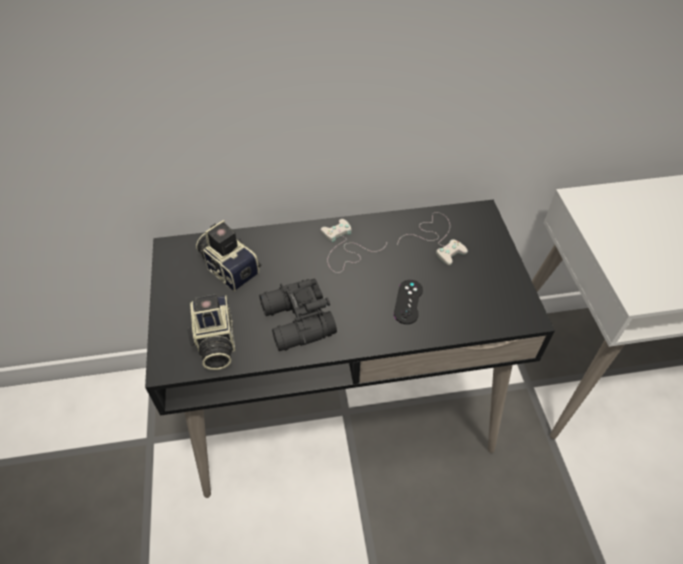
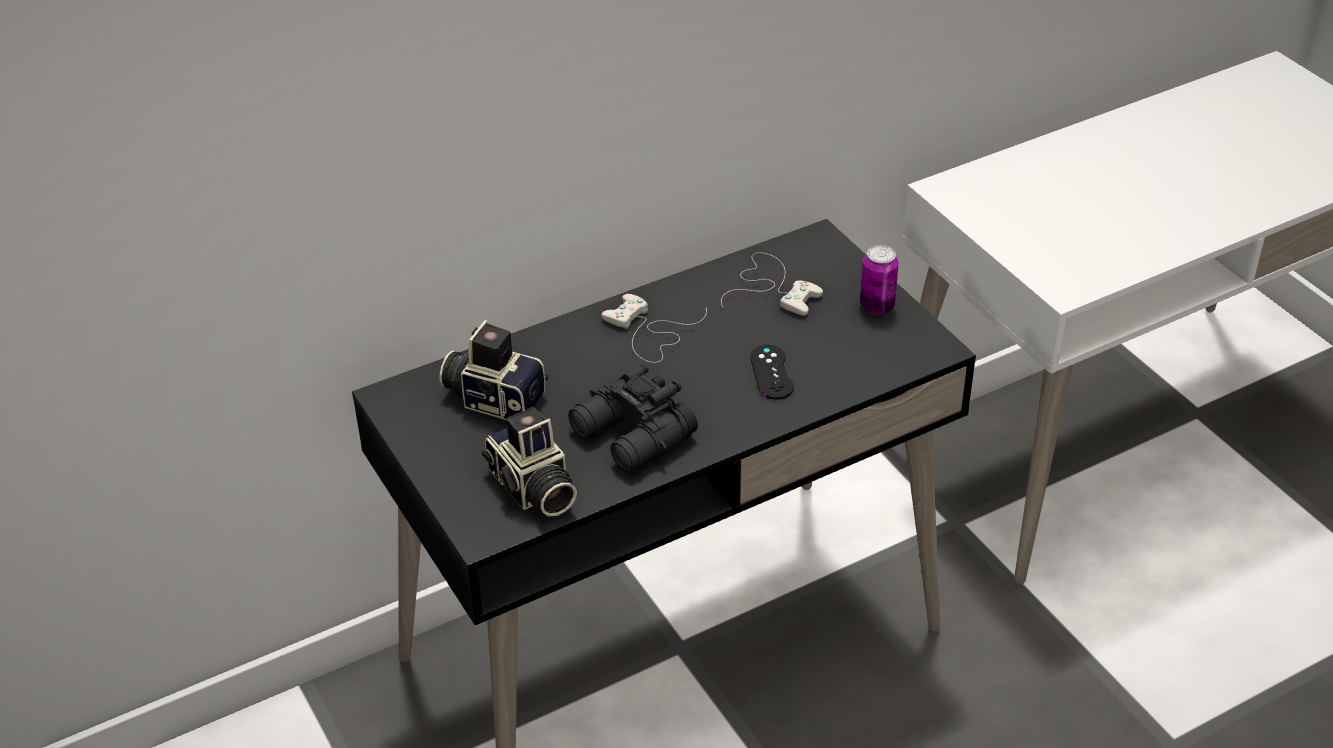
camera: 20 degrees left, 10 degrees down
(500, 272) = (877, 306): none -> can

